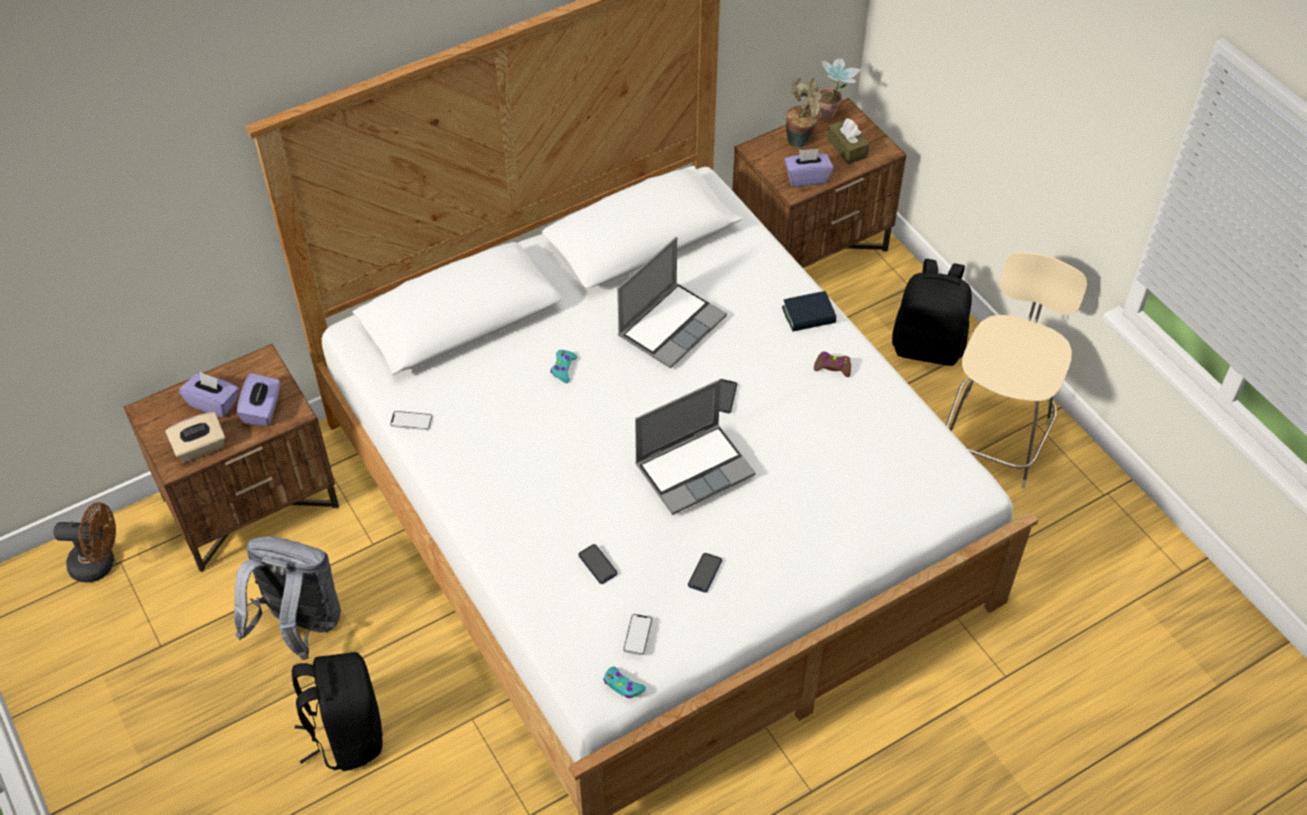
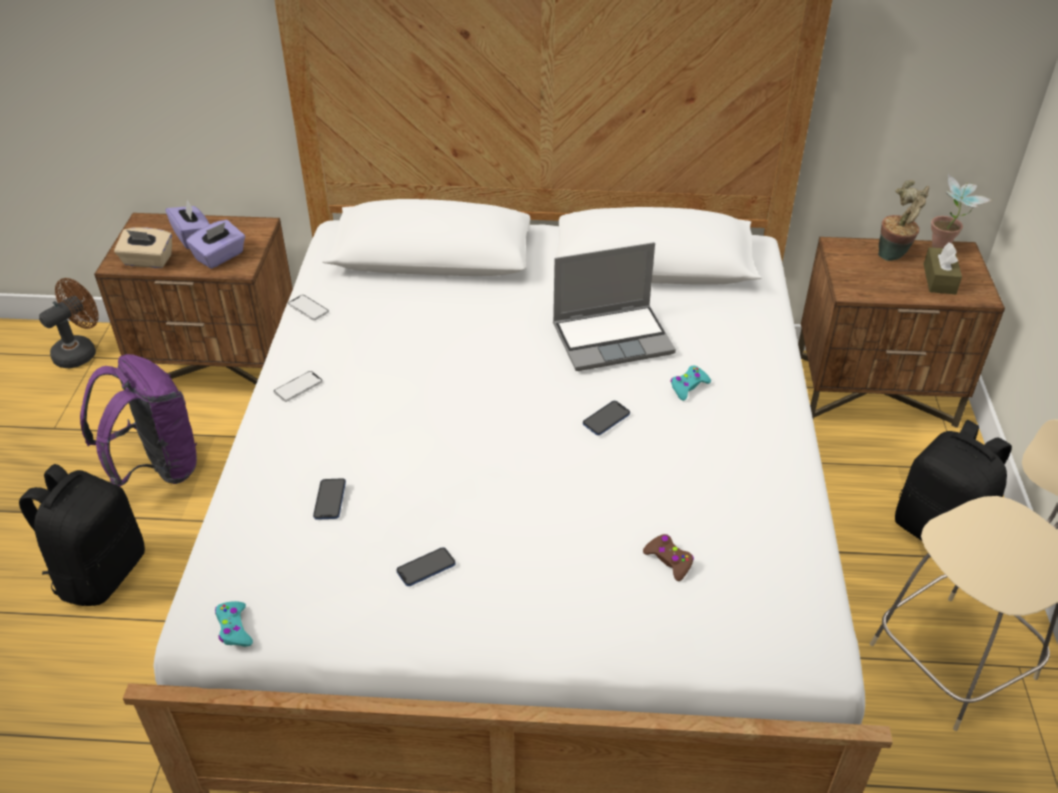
camera: 35 degrees right, 10 degrees down
(100, 564) = (80, 351): brown fan -> brown fan turned 90 degrees counterclockwise
(299, 627) = (157, 469): grey backpack -> purple backpack
(563, 369) = (478, 328): turquoise game controller -> turquoise game controller (688, 387)
(637, 635) = (298, 587): phone -> phone (298, 387)
(695, 468) = (512, 465): laptop -> none
(806, 178) = (873, 286): purple tissue box -> none
(808, 315) = (765, 391): book -> none
(832, 367) = (749, 447): brown game controller -> brown game controller (669, 560)

